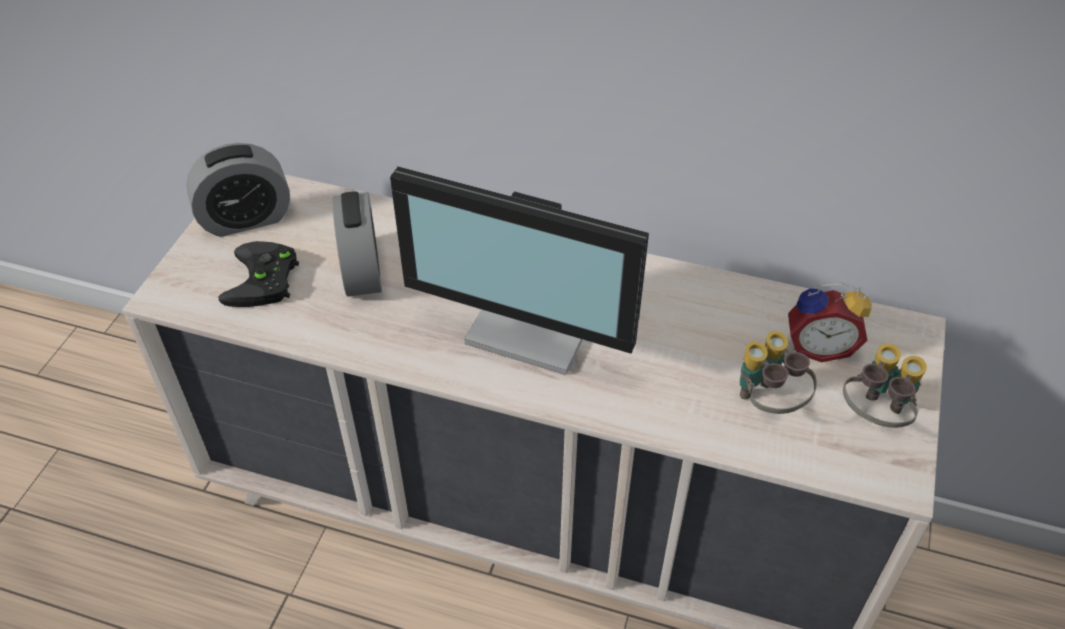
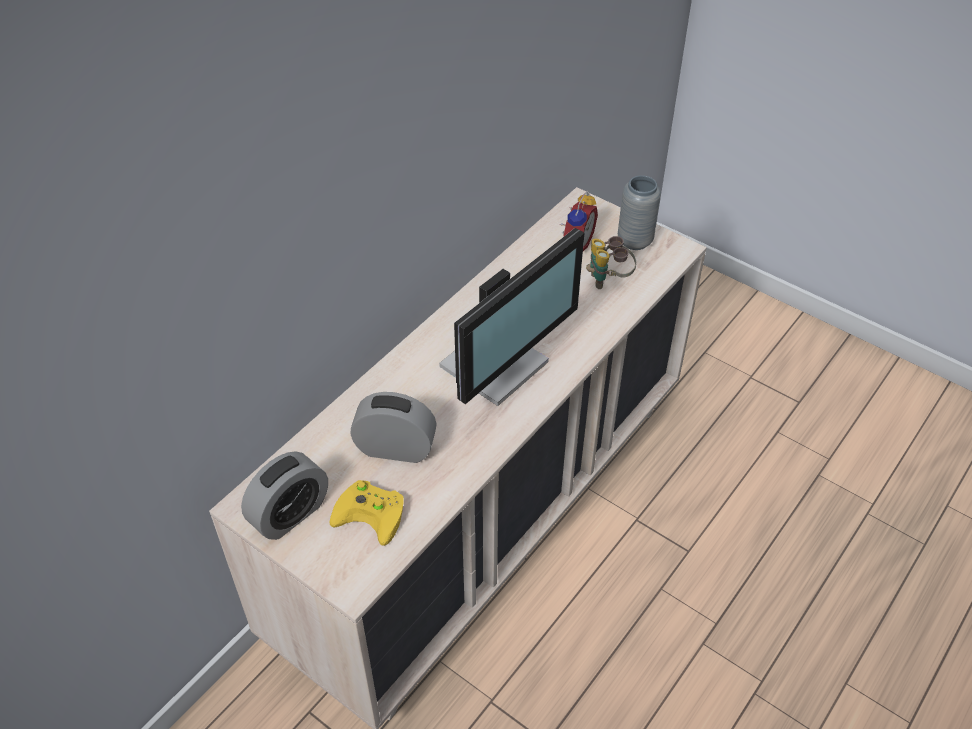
camera: 70 degrees left, 0 degrees up
(246, 219) = (290, 514): alarm clock -> alarm clock turned 45 degrees clockwise
(264, 281) = (373, 513): black game controller -> yellow game controller
(875, 416) = (635, 241): binoculars -> grey vase

